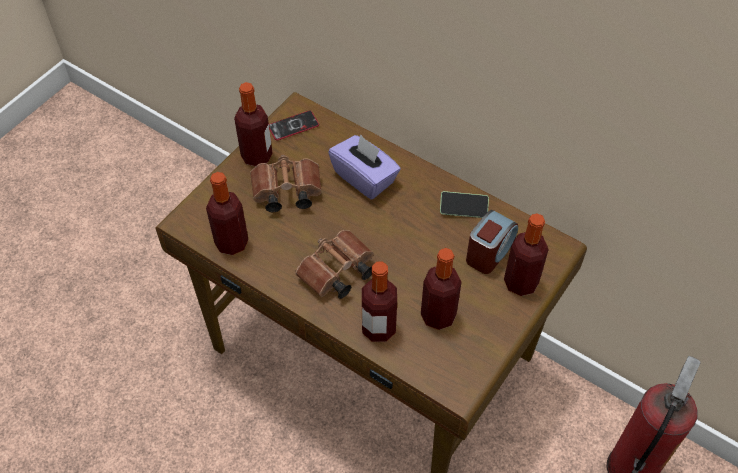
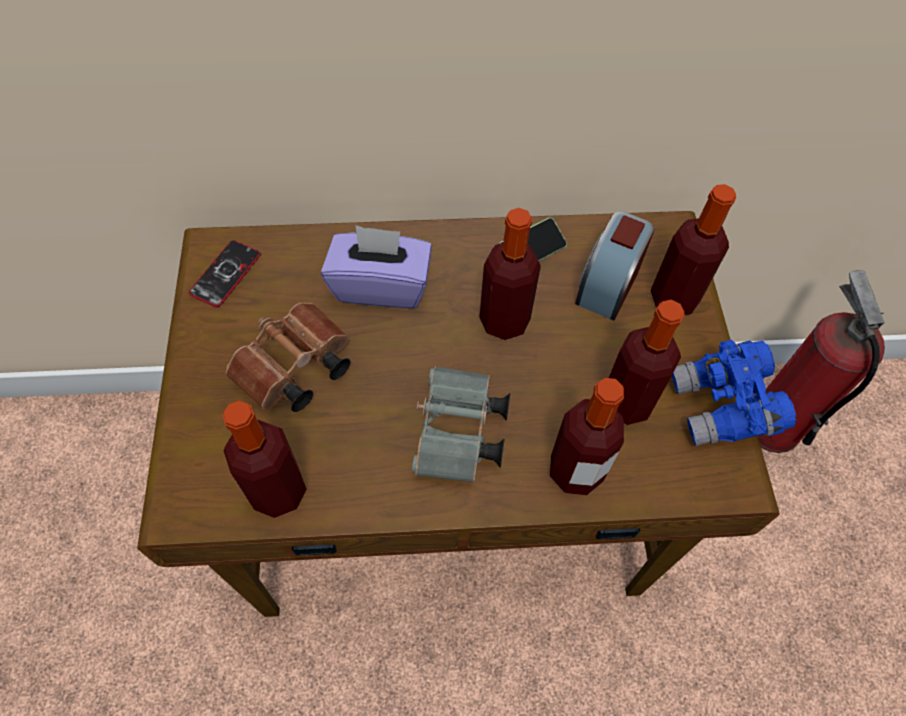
camera: 40 degrees left, 5 degrees up
(257, 156) = (208, 345): bottle -> bottle (504, 320)
(336, 274) = (458, 436): brown binoculars -> grey binoculars
(489, 252) = (608, 284): alarm clock -> alarm clock turned 150 degrees counterclockwise
(489, 353) = (723, 407): none -> blue binoculars

